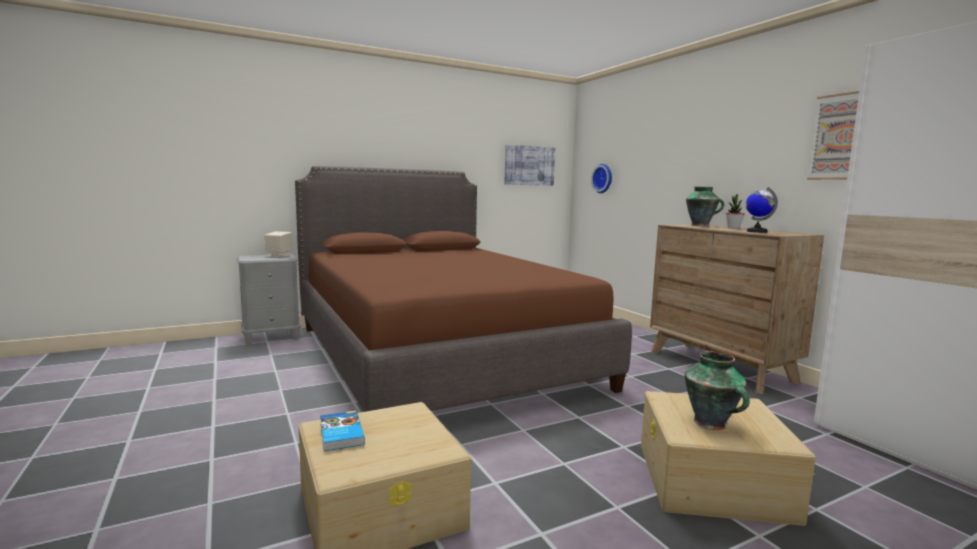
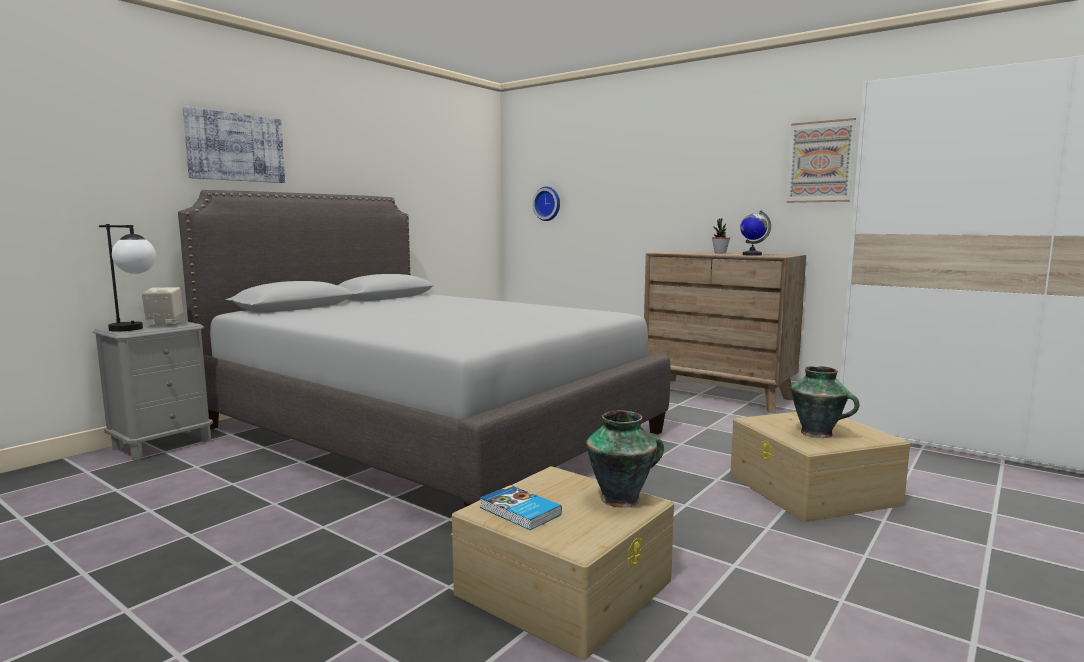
camera: 25 degrees left, 0 degrees up
(255, 258) = (135, 329): none -> table lamp
(438, 355) = (430, 429): brown bed -> grey bed
(529, 165) = (458, 189): picture -> picture (235, 147)
(701, 225) = (684, 252): vase -> vase (622, 499)

